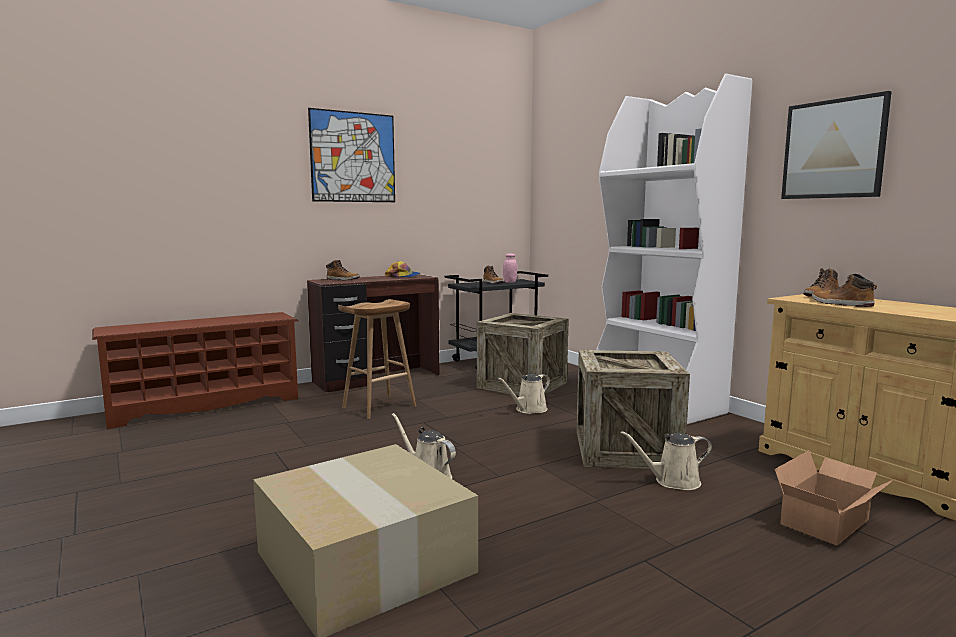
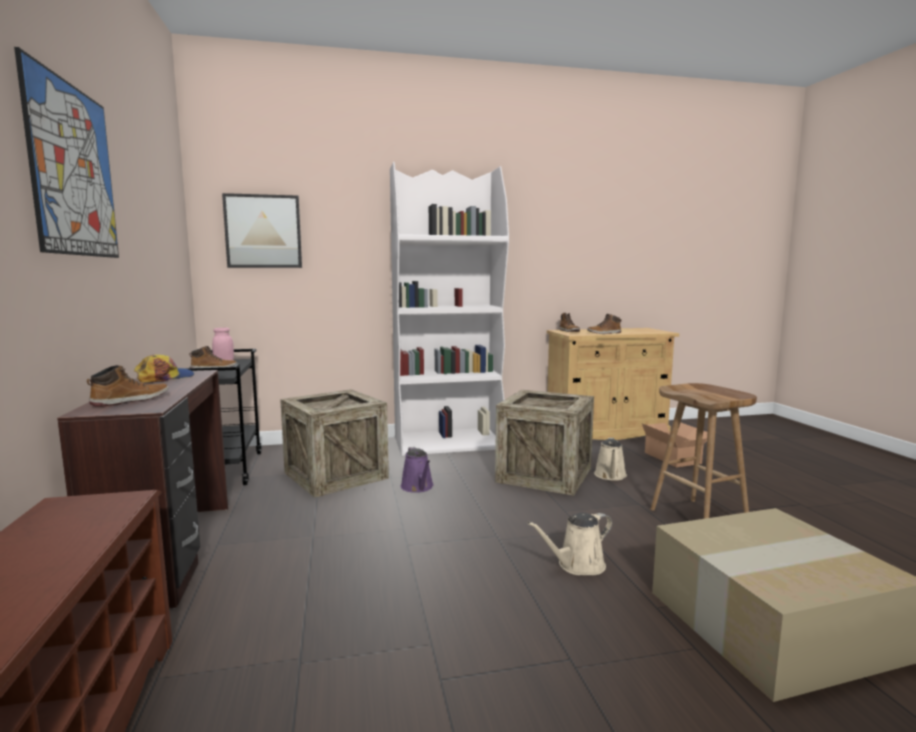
camera: 70 degrees left, 0 degrees up
(379, 407) = (315, 567): brown stool -> brown stool (700, 518)
(529, 410) = (418, 487): beige watering can -> purple watering can
(833, 149) = (550, 233): picture -> picture (263, 231)

